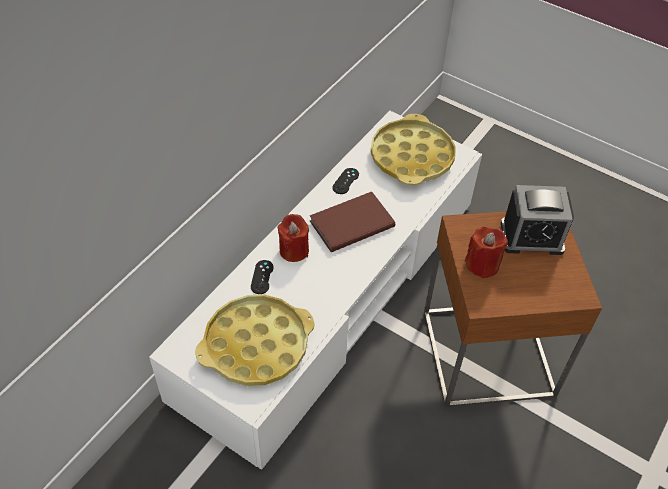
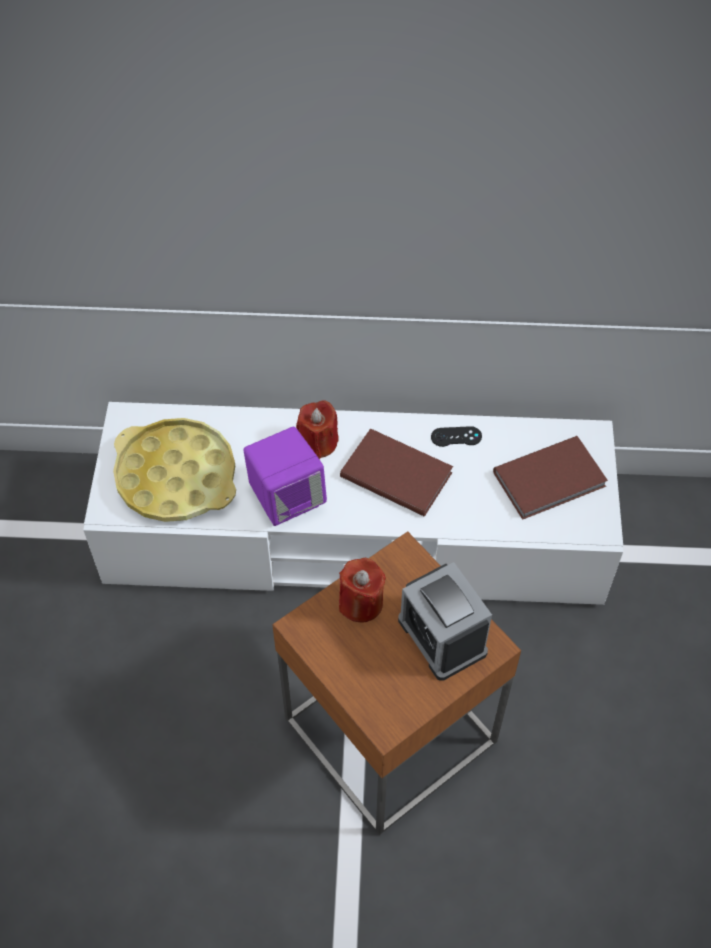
camera: 60 degrees right, 5 degrees up
(262, 277) = (263, 435): black game controller -> none
(326, 289) = (287, 499): none -> purple speaker
(412, 156) = (551, 480): yellow tray -> brown book

